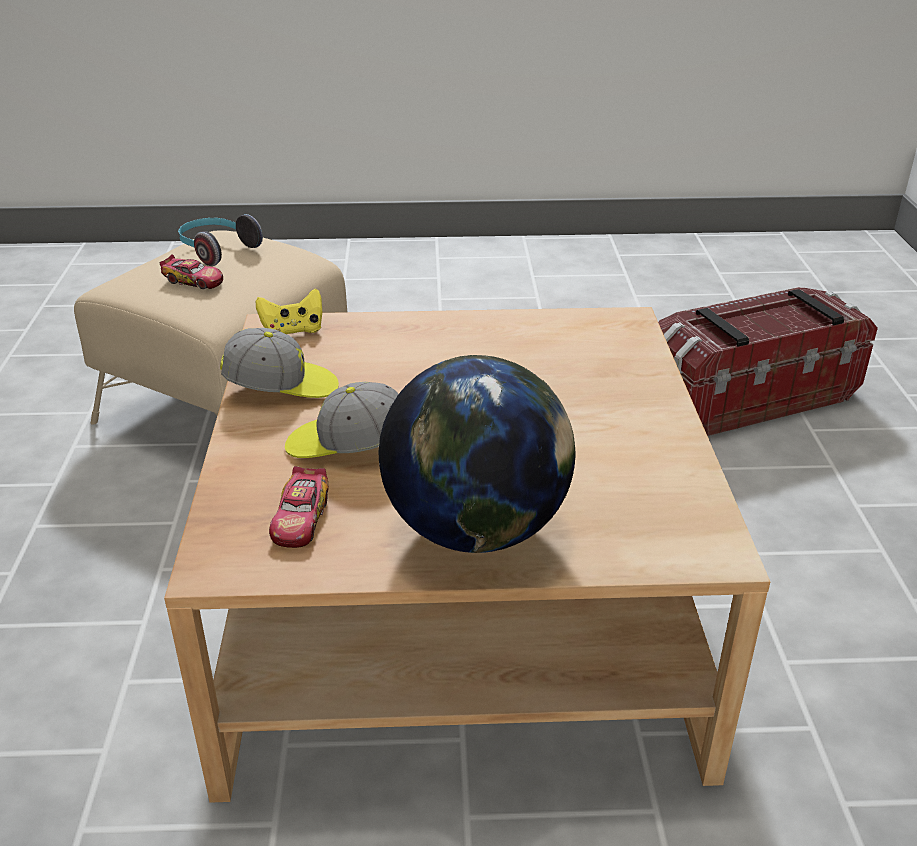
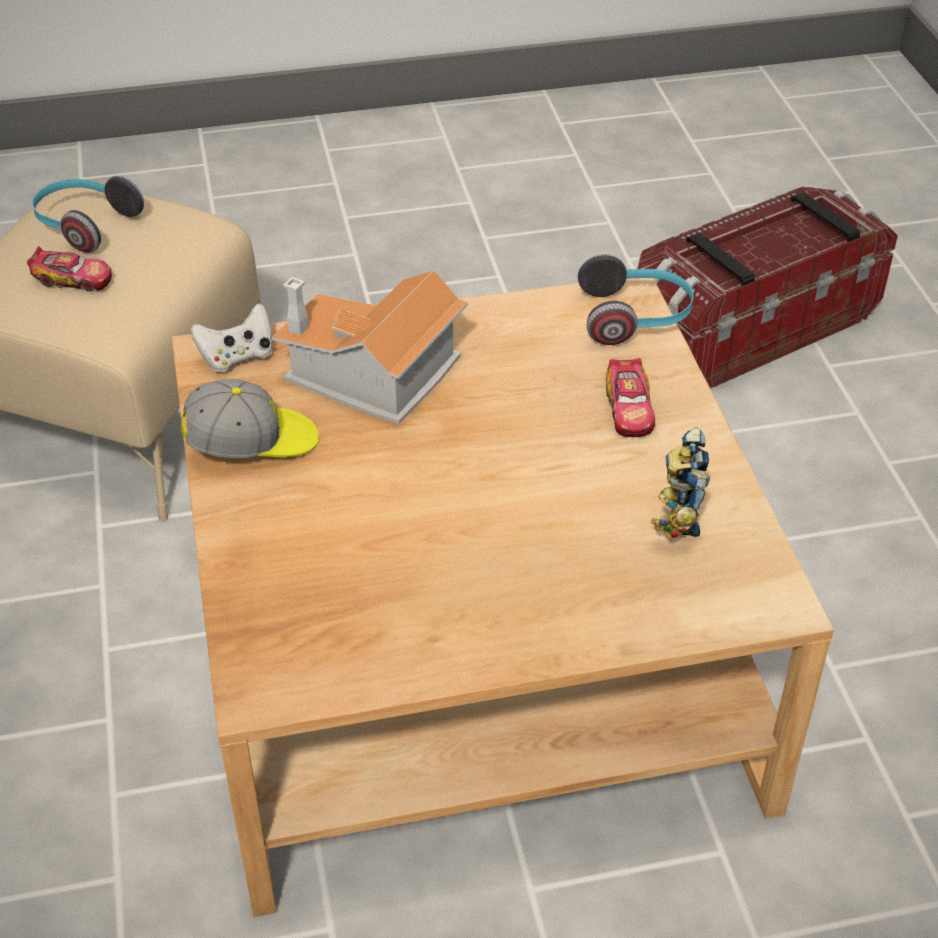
camera: 10 degrees left, 10 degrees up
(293, 331) = (237, 357): yellow game controller -> white game controller
(300, 519) = (332, 620): toy car -> toy car (629, 409)
(346, 446) = (353, 517): cap -> none
(396, 352) = (371, 376): none -> toy house
(476, 531) = (525, 609): globe -> none
(631, 334) = (635, 318): none -> headphones
(633, 474) = (674, 516): none -> toy robot

